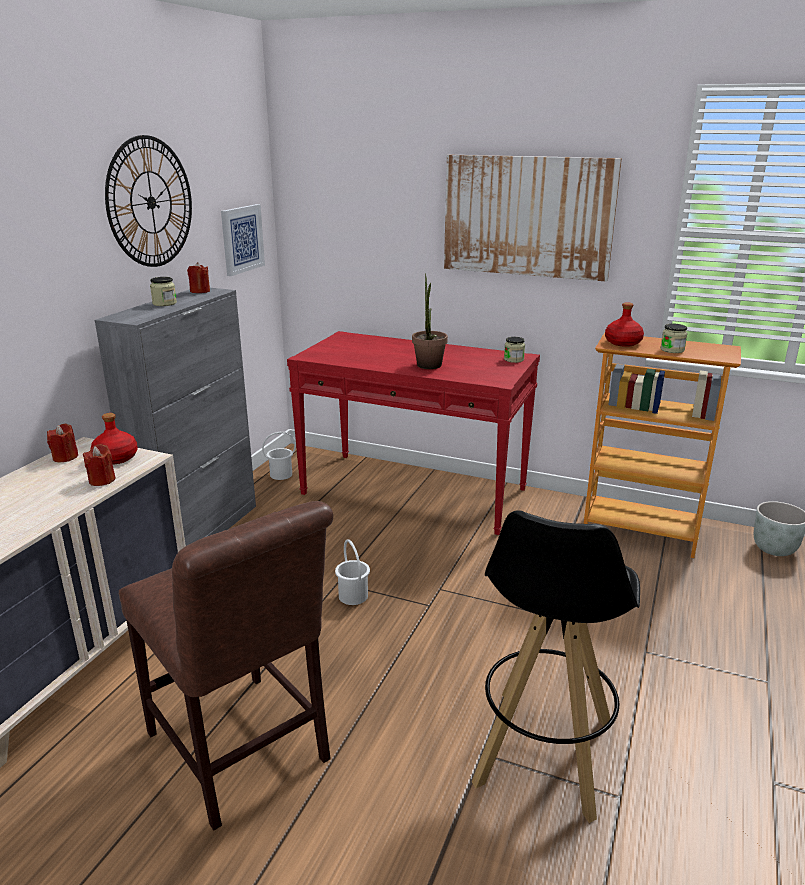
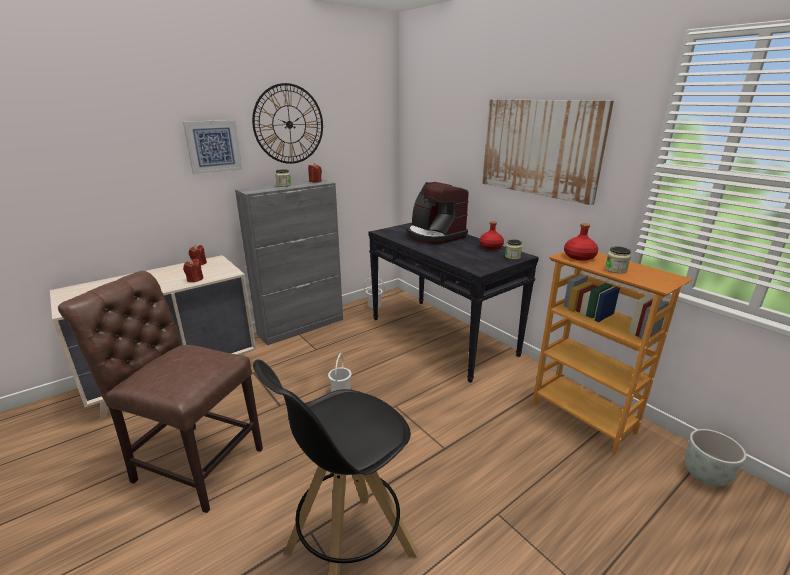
camera: 30 degrees right, 0 degrees up
(116, 458) = (218, 269): red bottle -> red bottle (491, 247)
(241, 753) = (194, 462): brown chair -> brown chair turned 120 degrees clockwise
(242, 239) = (366, 153): picture -> picture (213, 146)
(385, 349) = (434, 235): none -> coffee machine
(414, 491) = (442, 336): red console table -> black console table
(429, 367) = (445, 251): potted plant -> none

